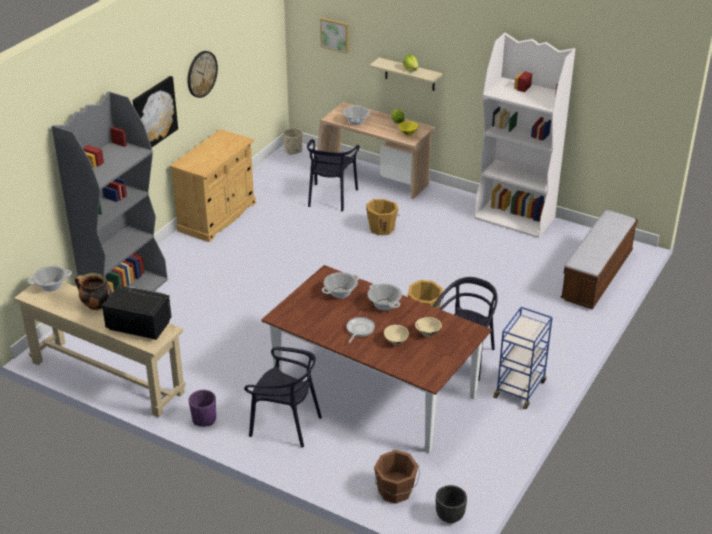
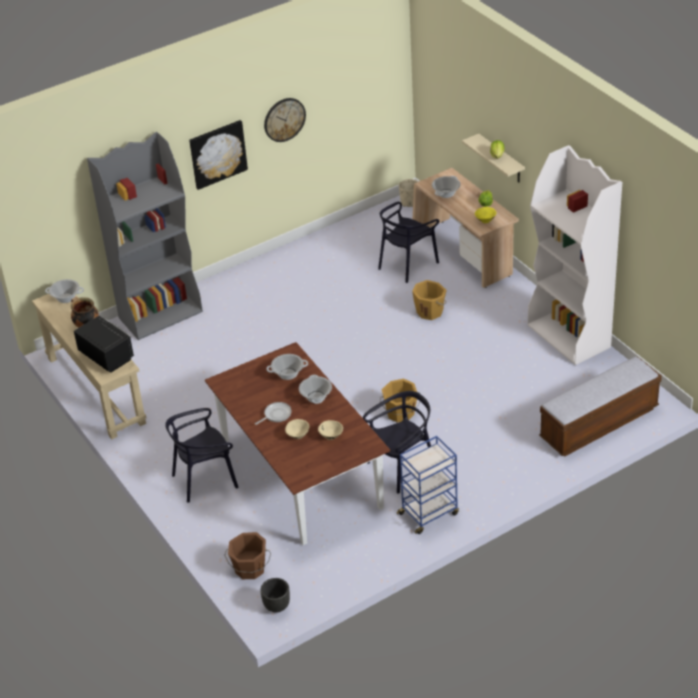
camera: 30 degrees right, 5 degrees up
(204, 419) = (145, 453): purple planter -> none
(217, 217) = (289, 258): beige cabinet -> none
(285, 424) = (205, 479): black chair -> black chair turned 105 degrees clockwise
(335, 34) = (447, 99): picture -> none

